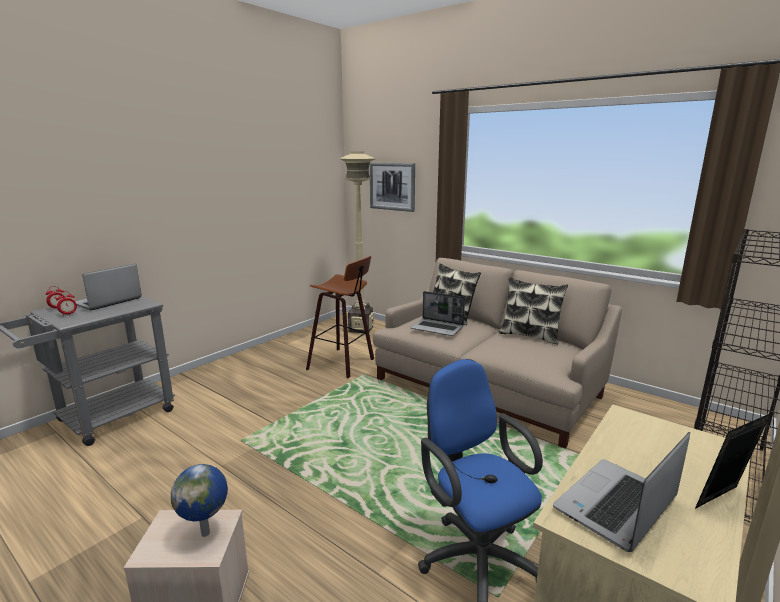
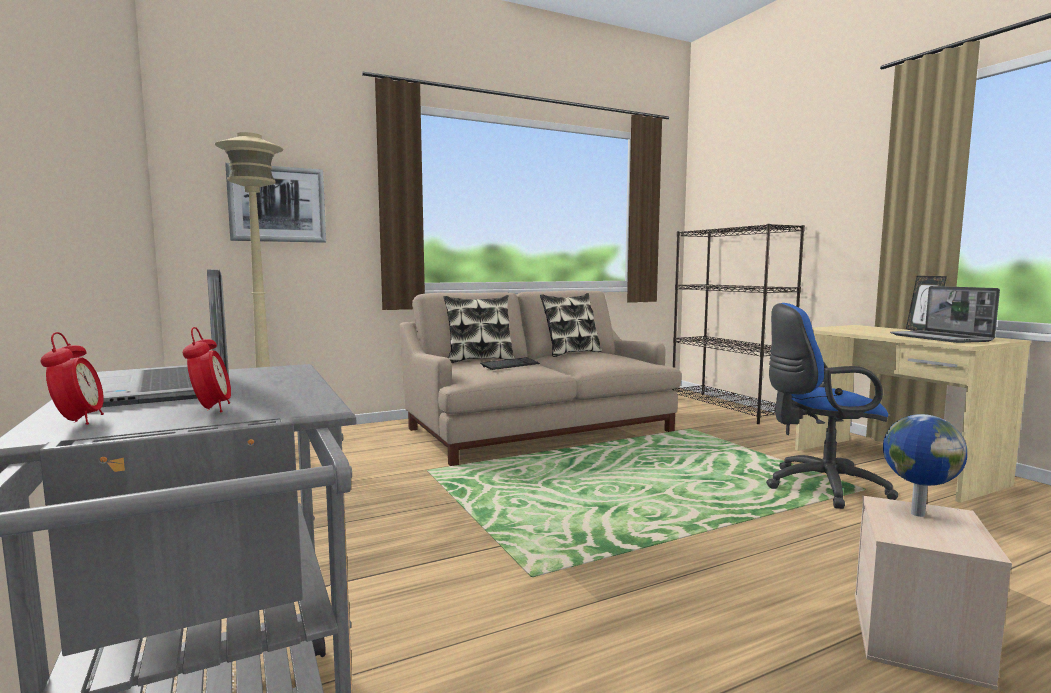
camera: 65 degrees left, 10 degrees down
(343, 363) = (371, 476): stool -> none
(438, 328) = (510, 365): laptop -> keyboard

